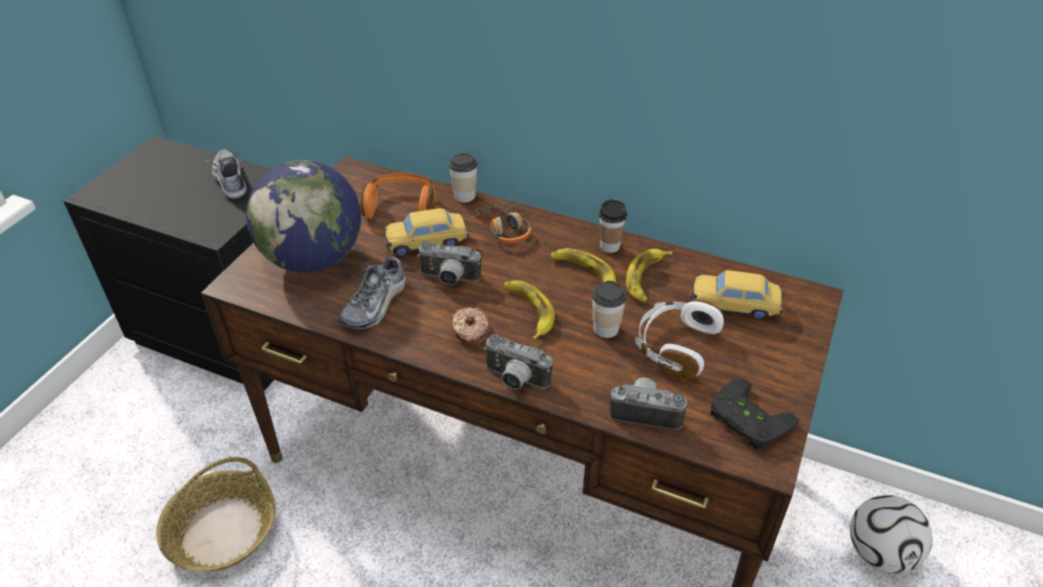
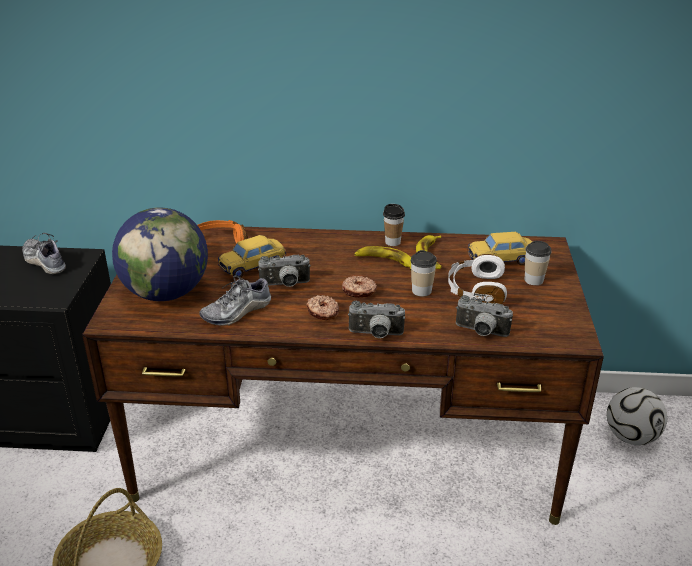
camera: 20 degrees left, 10 degrees down
(375, 304) = (237, 312): shoe -> shoe turned 45 degrees clockwise
(464, 196) = (263, 231): cup -> cup (534, 280)
(505, 227) = (307, 245): headphones -> none
(529, 311) = (359, 291): banana -> donut
(646, 412) = (480, 332): camera -> camera turned 150 degrees counterclockwise
(746, 420) = (549, 322): black game controller -> none

